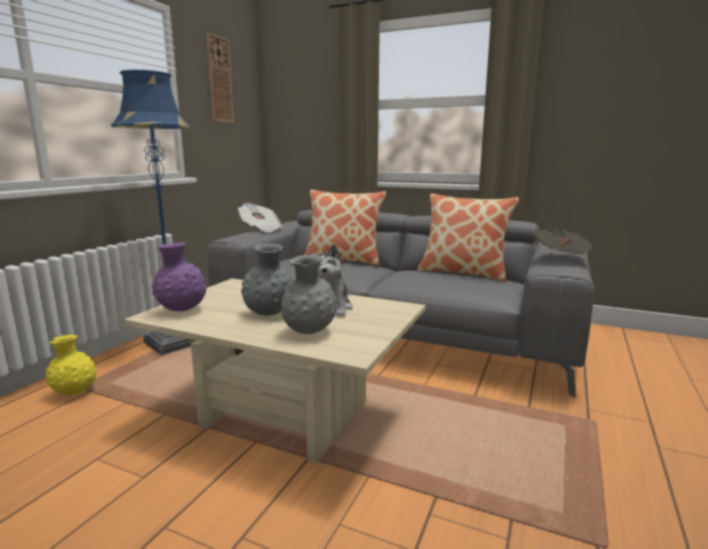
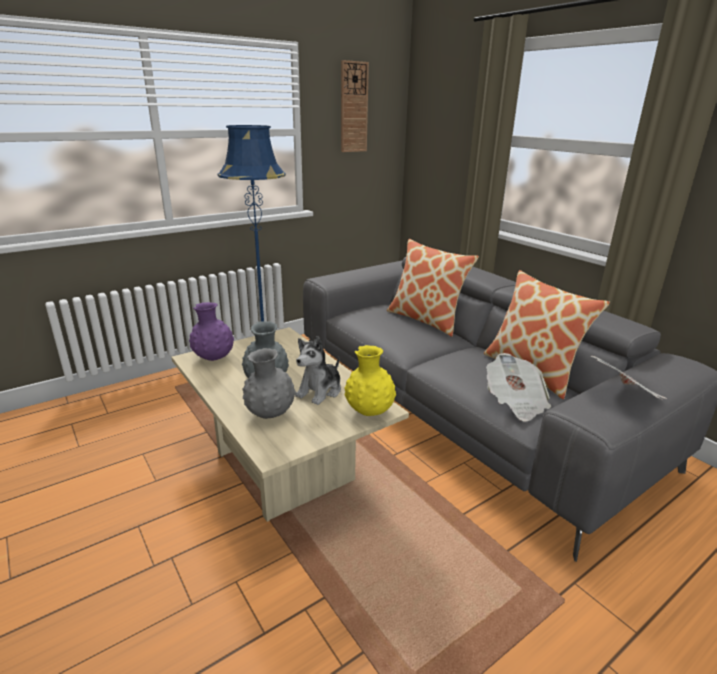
camera: 30 degrees right, 10 degrees up
(75, 392) = (170, 390): yellow vase -> yellow vase (369, 412)
(261, 229) = (364, 269): newspaper -> newspaper (515, 402)

